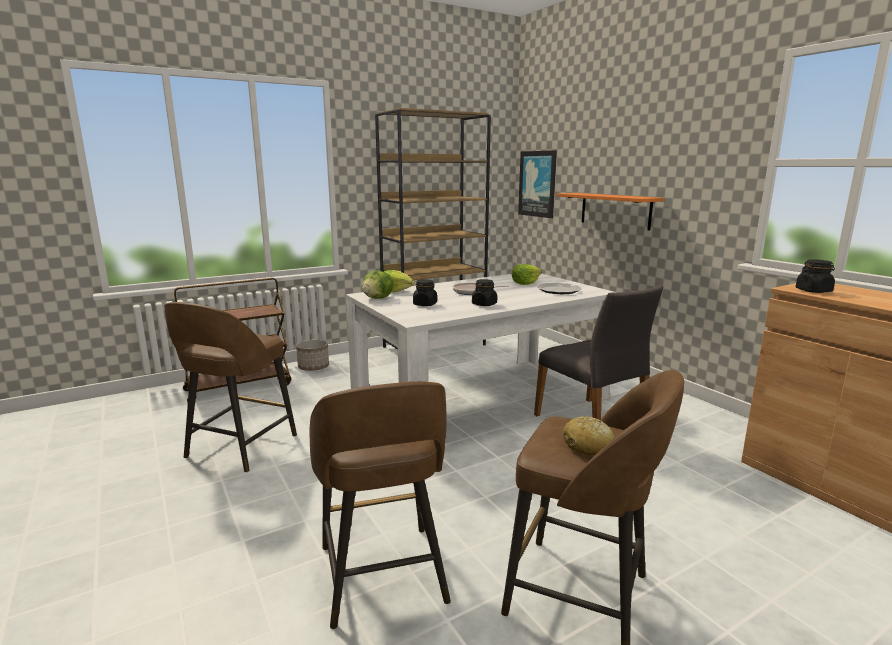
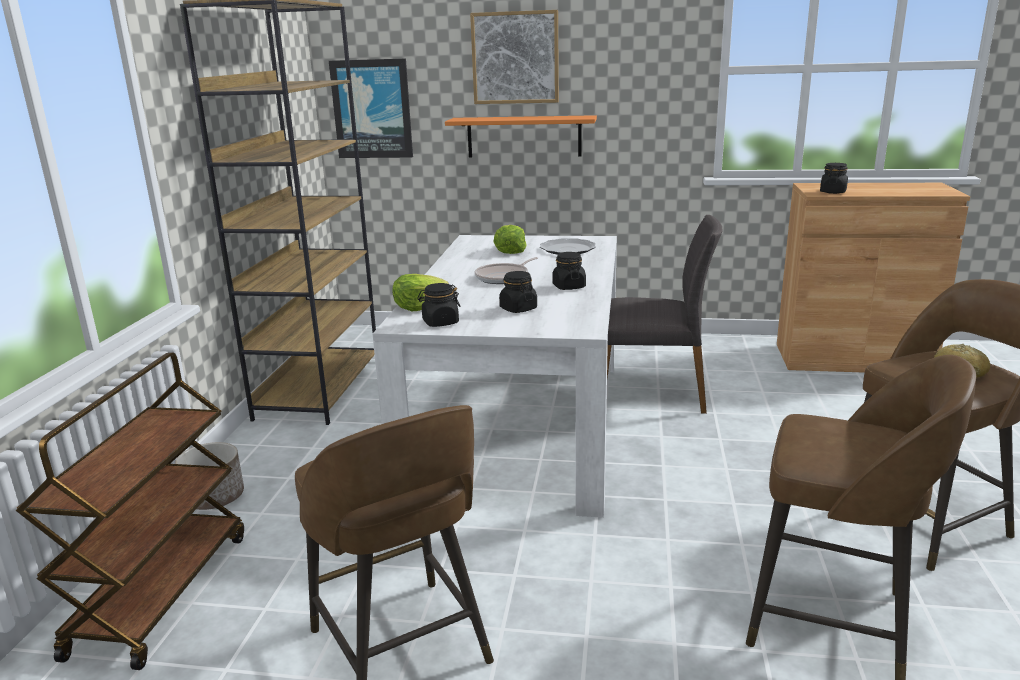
camera: 50 degrees left, 5 degrees up
(378, 298) = (440, 322): lettuce -> black jar
(616, 150) = (515, 58): none -> picture

